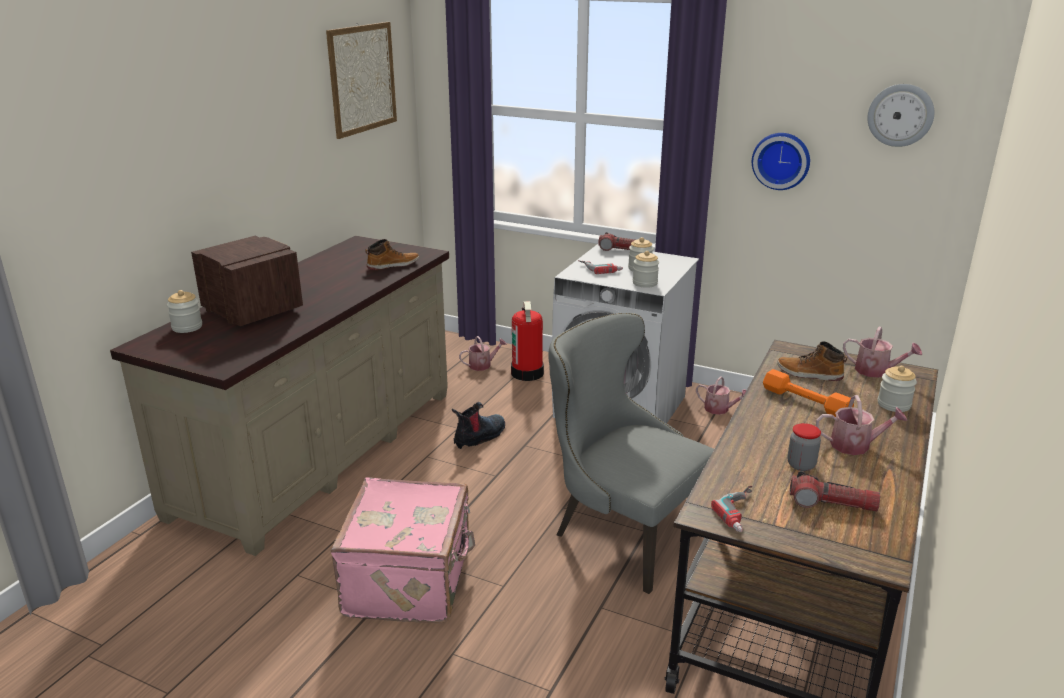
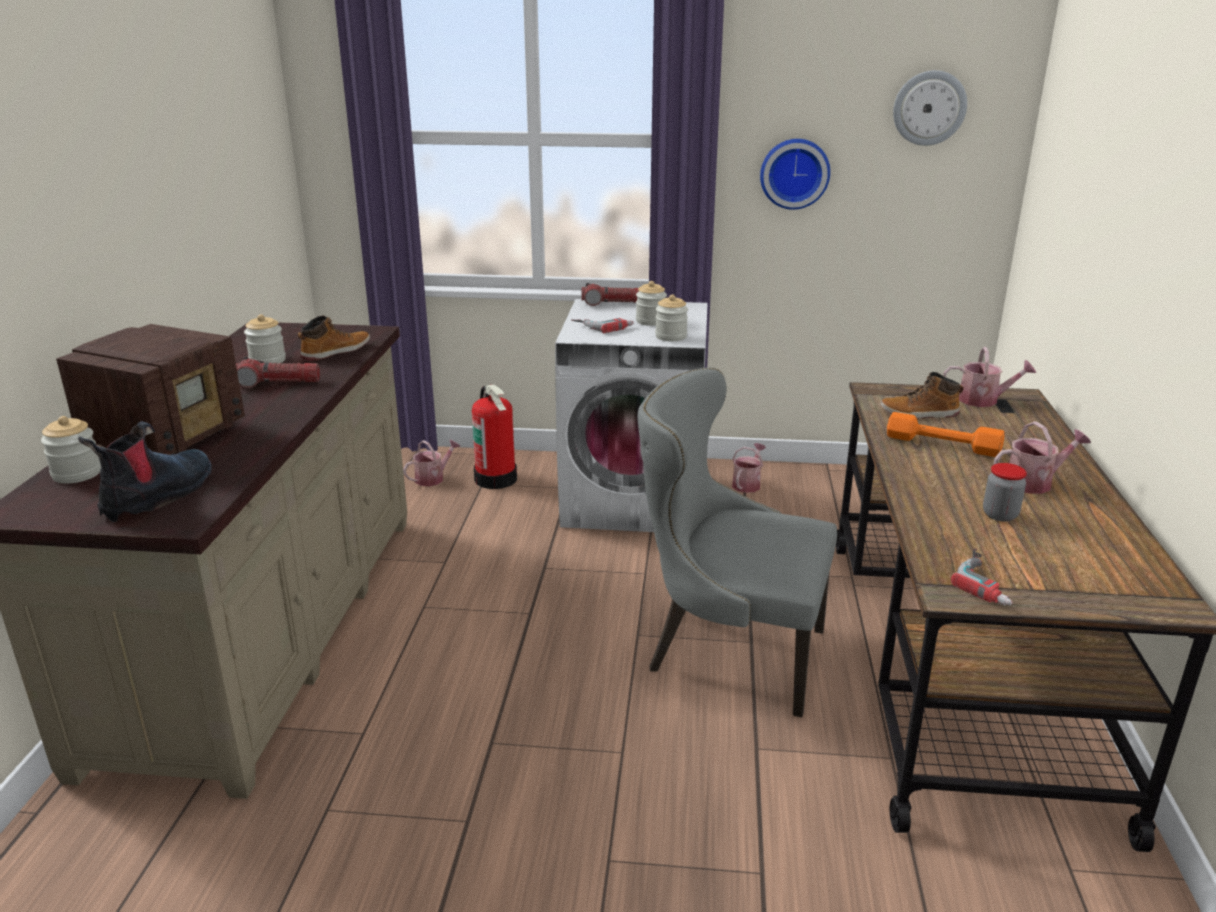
camera: 20 degrees left, 0 degrees up
(252, 310) = (168, 435): radio -> radio turned 90 degrees clockwise
(362, 77) = (232, 95): picture -> none
(411, 581) = (496, 777): pink suitcase -> none
(480, 437) = (481, 568): boot -> boot (159, 496)
(720, 409) = (747, 484): watering can -> watering can turned 75 degrees counterclockwise
(832, 504) = (1069, 552): flashlight -> flashlight (278, 383)
(893, 404) = (1031, 432): jar -> jar (267, 361)

